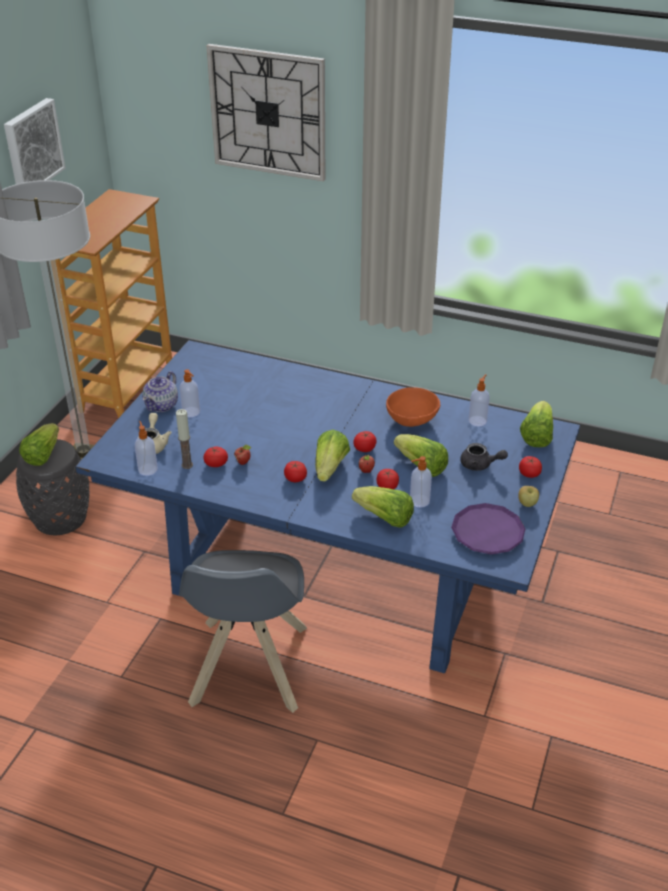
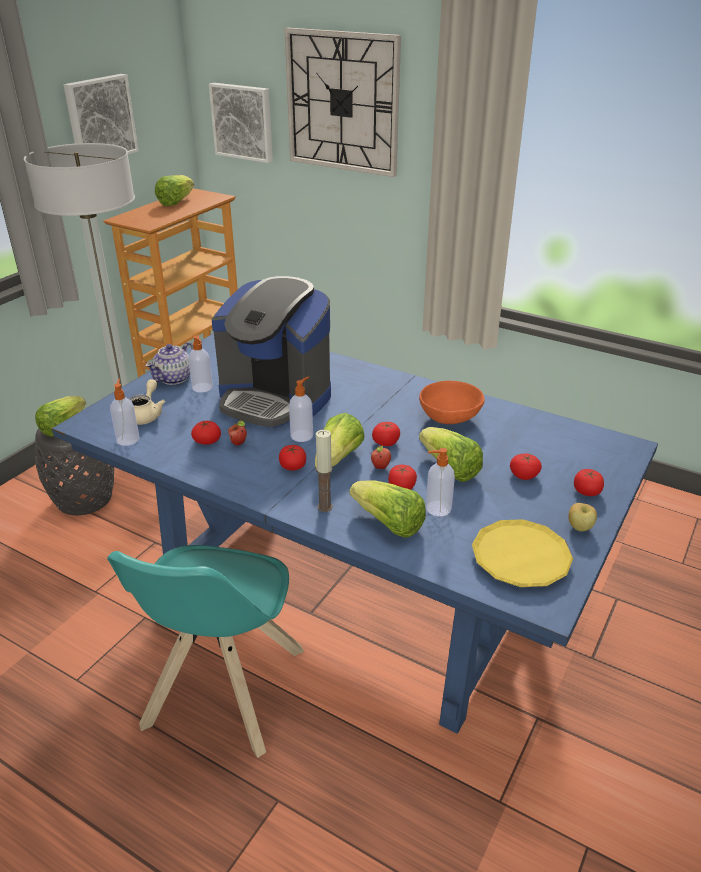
camera: 10 degrees right, 5 degrees down
(162, 125) = (243, 122): none -> picture
(187, 465) = (173, 439): candle -> candle (324, 507)
(248, 668) = (222, 691): grey chair -> turquoise chair
(259, 417) = (275, 399): none -> coffee machine
(477, 420) = (529, 426): soap dispenser -> soap dispenser (302, 435)
(480, 465) = (524, 475): grey teapot -> tomato
(487, 533) = (520, 558): purple plate -> yellow plate
(536, 435) = (601, 449): lettuce -> lettuce (176, 202)

